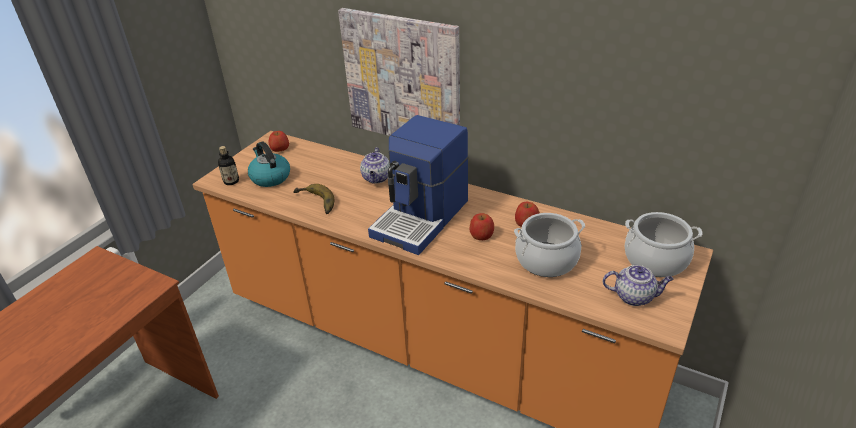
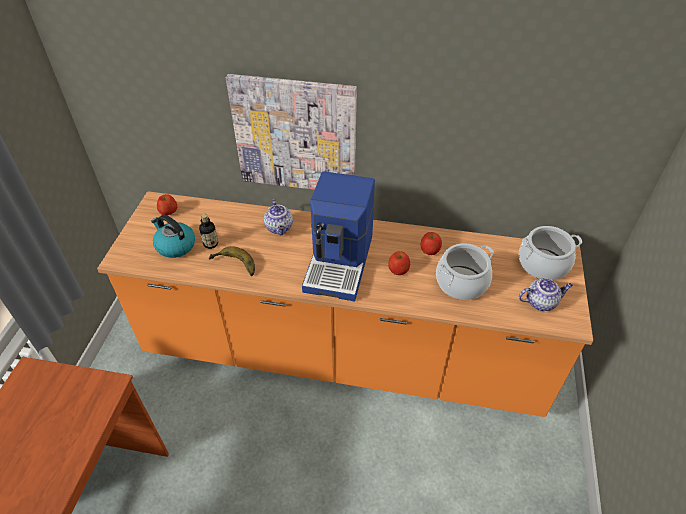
camera: 20 degrees left, 10 degrees up
(231, 181) = (137, 258): bottle -> bottle (211, 244)

